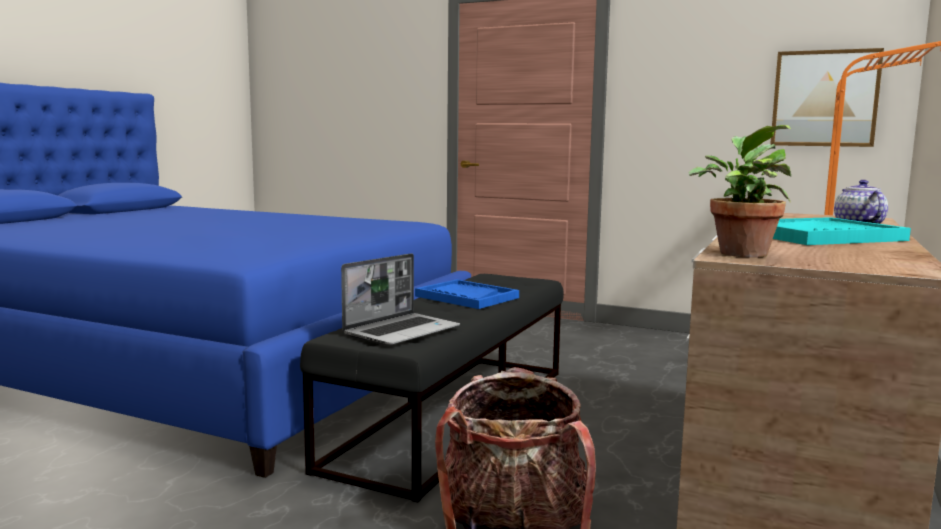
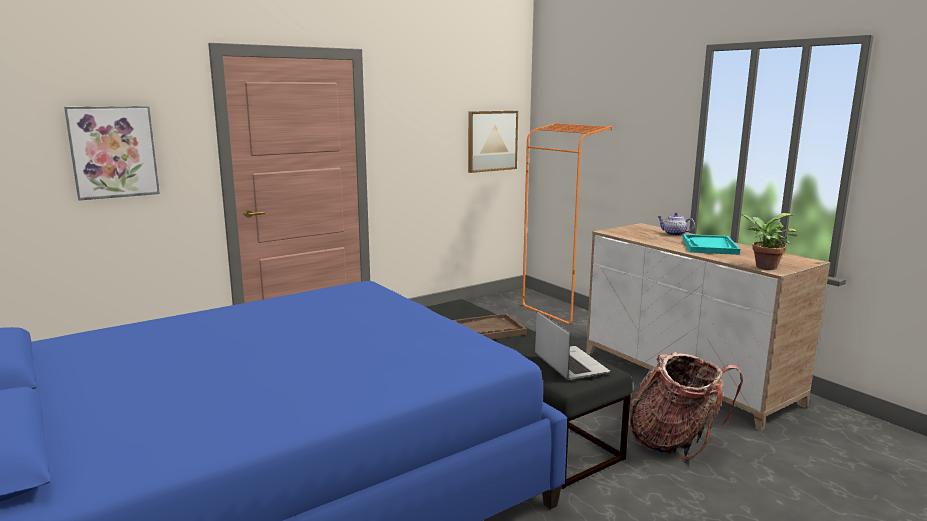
camera: 60 degrees left, 5 degrees up
(369, 95) = (113, 152): none -> picture
(466, 297) = (488, 330): blue tray -> brown tray

